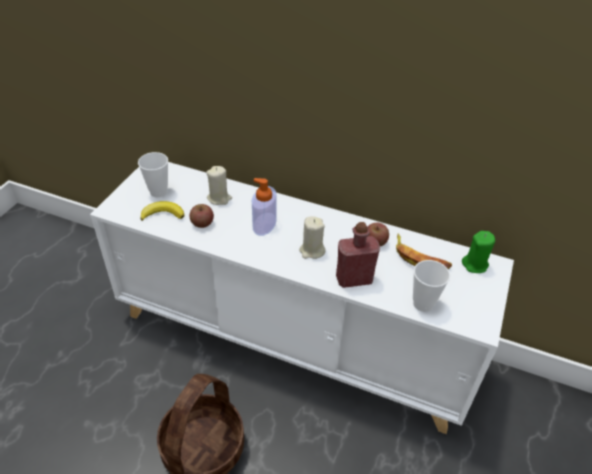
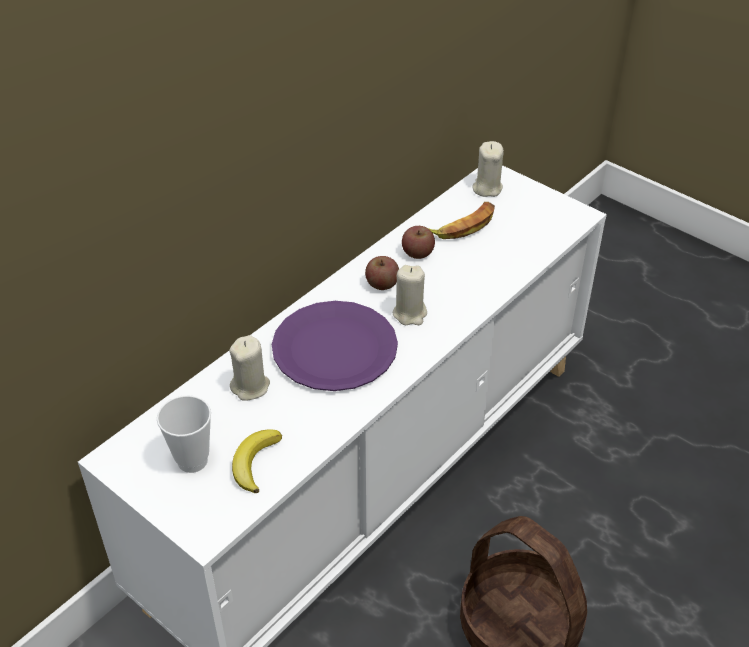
camera: 70 degrees left, 0 degrees up
(202, 223) = (301, 417): apple -> apple (382, 284)
(264, 224) = (335, 348): soap dispenser -> purple plate
(354, 279) = (475, 289): red bottle -> none
(423, 304) = (533, 246): cup -> none
(475, 264) = (487, 188): green candle -> beige candle

